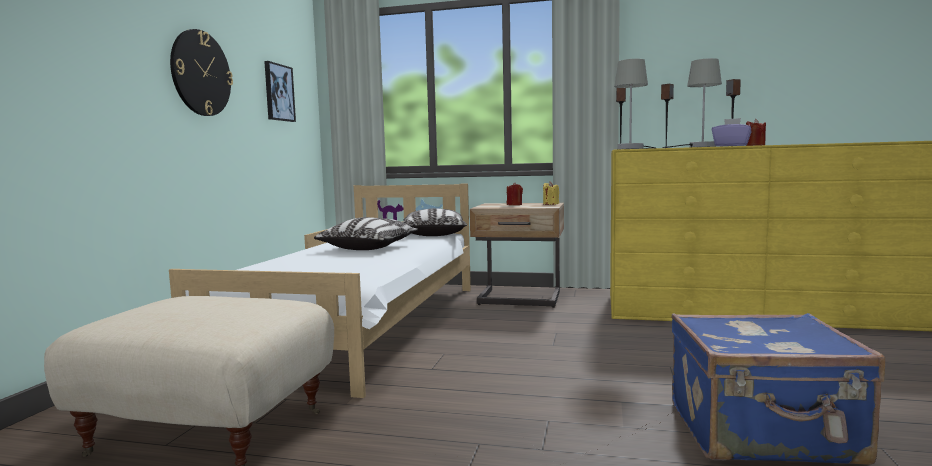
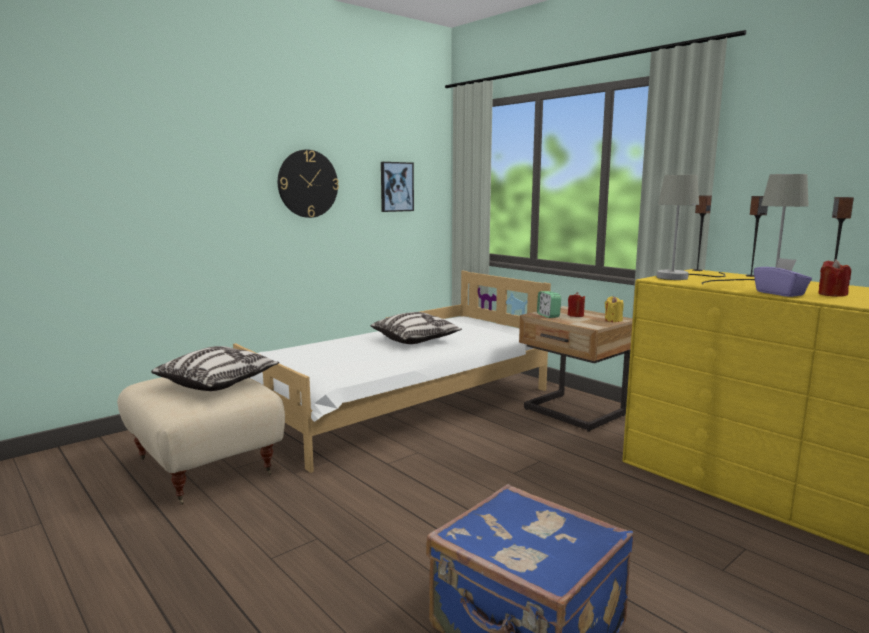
camera: 35 degrees right, 5 degrees up
(433, 234) = (503, 331): pillow -> pillow (218, 383)
(495, 206) = (548, 315): none -> alarm clock

